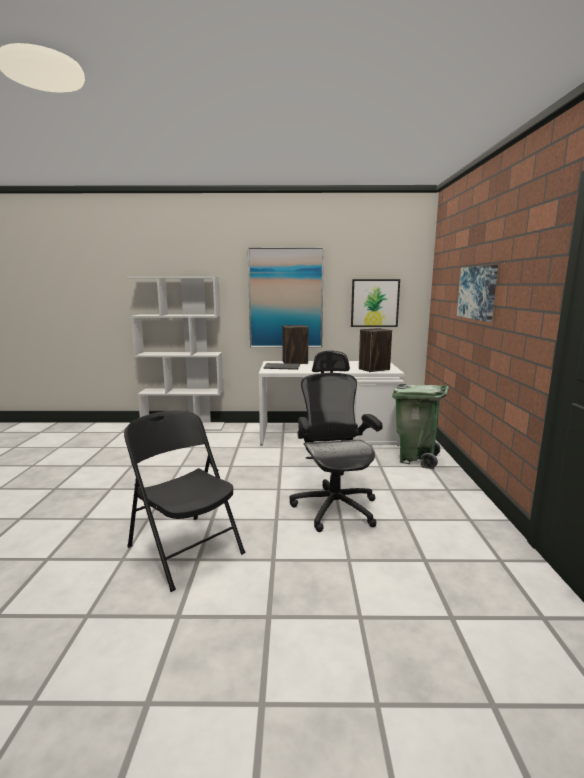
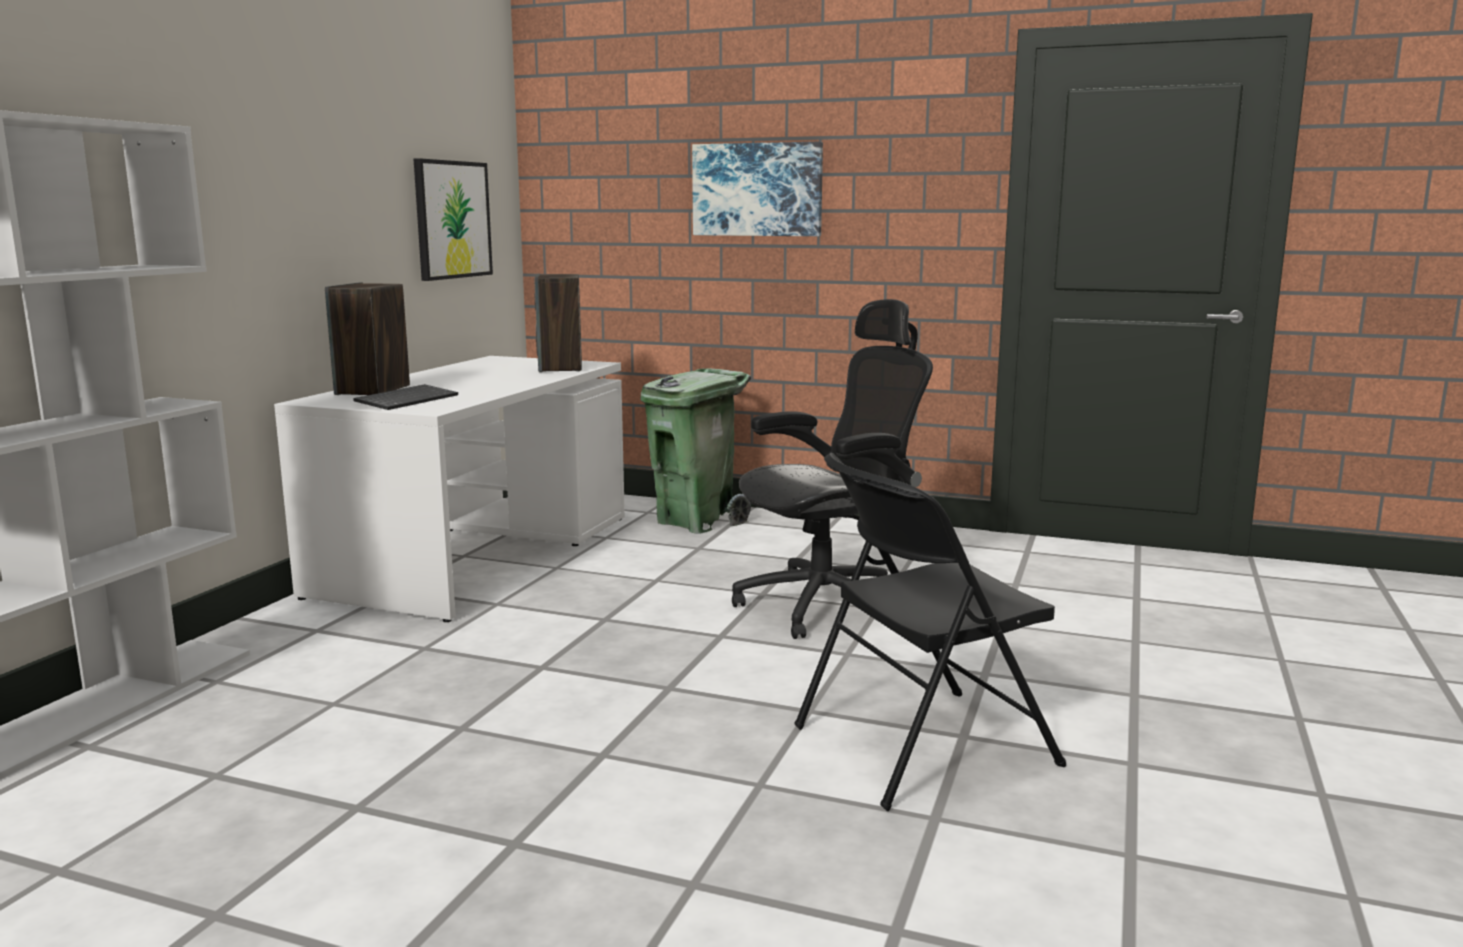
camera: 70 degrees left, 0 degrees up
(285, 298) = (296, 208): picture -> none
(334, 506) = (829, 605): office chair -> office chair turned 135 degrees clockwise

